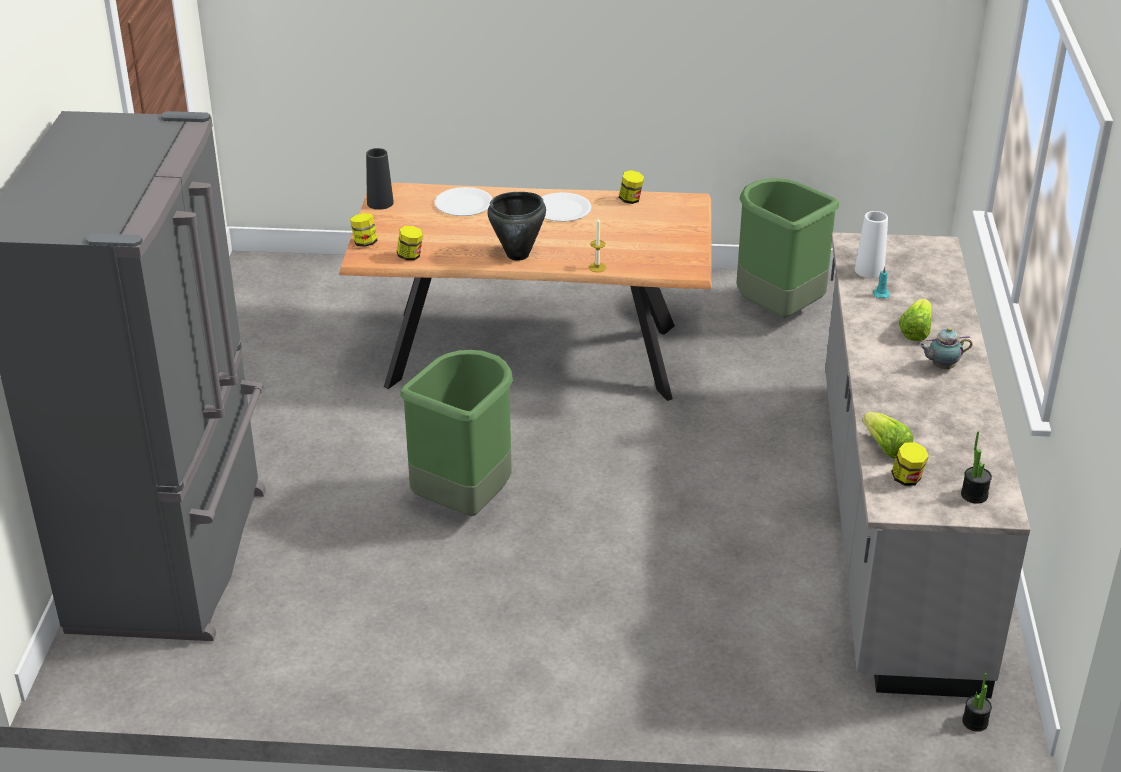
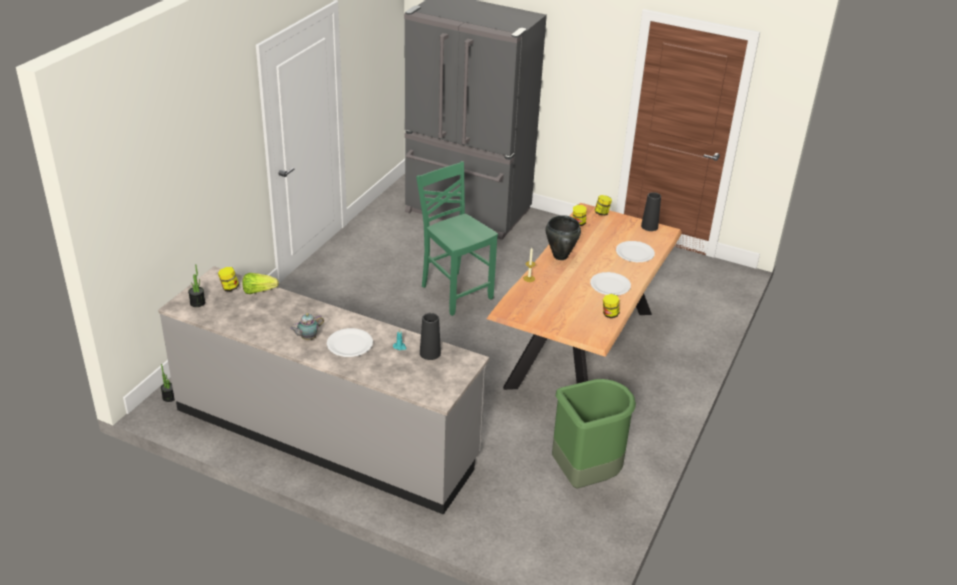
camera: 110 degrees right, 0 degrees up
(464, 501) = (455, 292): green trash can -> green chair
(869, 270) = (430, 353): white vase -> black vase
(915, 331) = (350, 344): lettuce -> white plate
(941, 367) = (307, 338): teapot -> teapot turned 135 degrees counterclockwise

